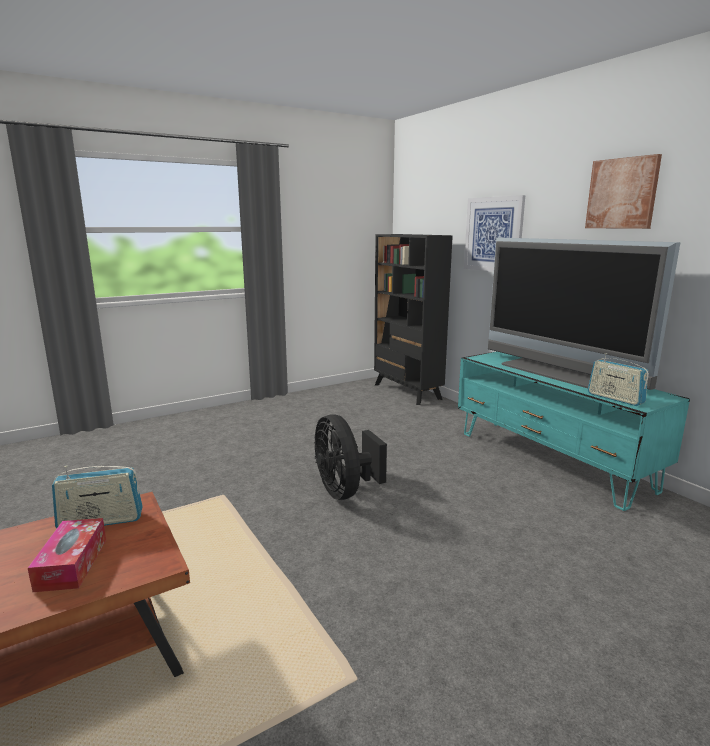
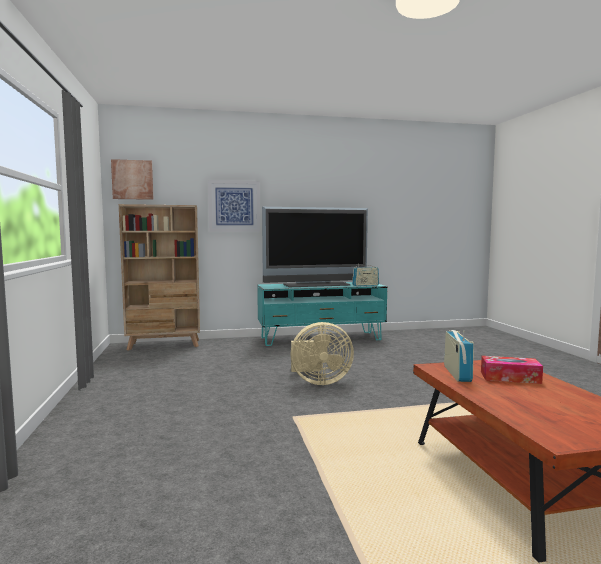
camera: 70 degrees left, 10 degrees down
(345, 490) = (318, 381): black fan -> beige fan
(407, 392) = (164, 345): black bookcase -> beige bookcase
(622, 193) = (323, 184): picture -> picture (132, 179)

